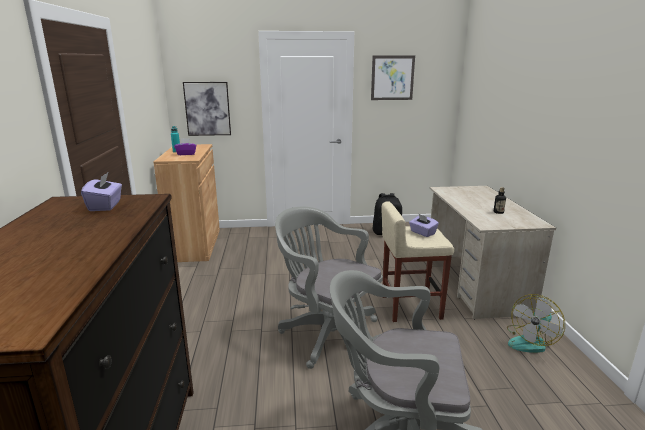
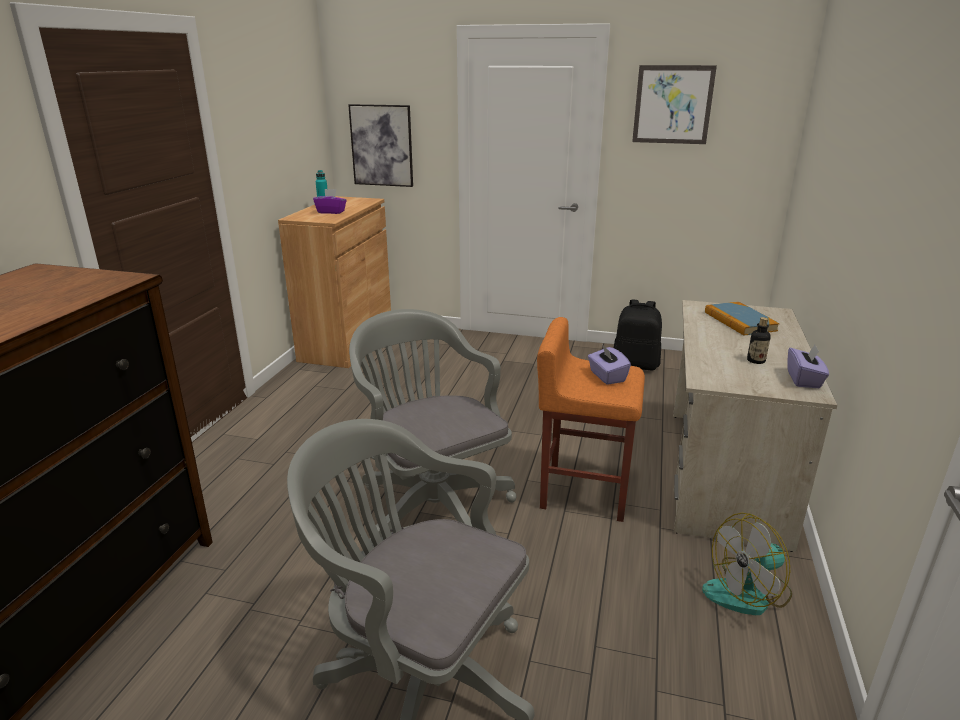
camera: 20 degrees right, 5 degrees up
(105, 206) = (65, 283): purple tissue box -> purple tissue box (804, 380)
(410, 307) = (583, 491): beige stool -> orange stool
(470, 194) = (739, 321): none -> book

